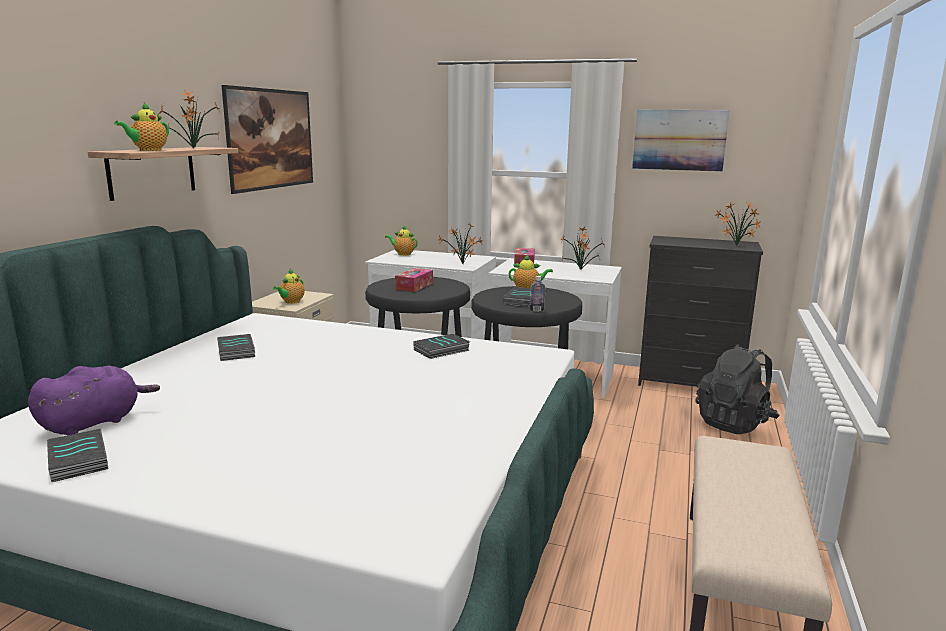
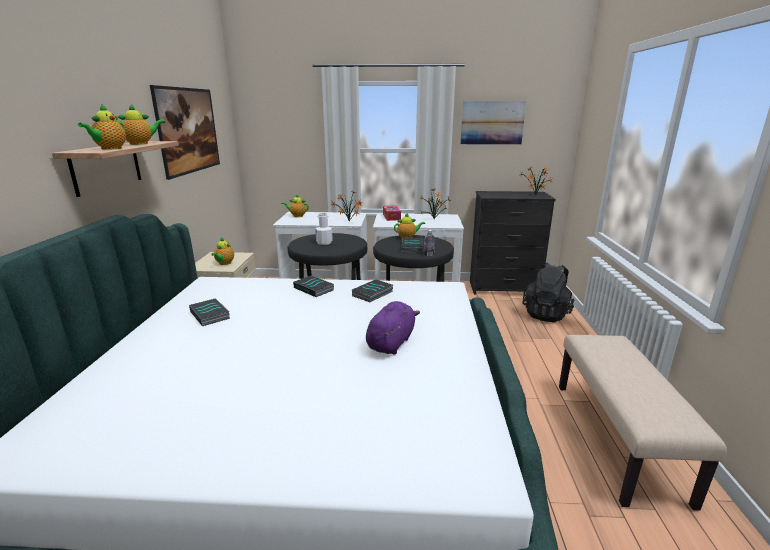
camera: 15 degrees left, 5 degrees up
(80, 460) = (137, 452): book -> book (314, 289)
(95, 422) = (126, 408): purple plush toy -> purple plush toy (391, 342)
(192, 148) = (141, 144): potted plant -> teapot
(414, 286) = (324, 242): tissue box -> white bottle

